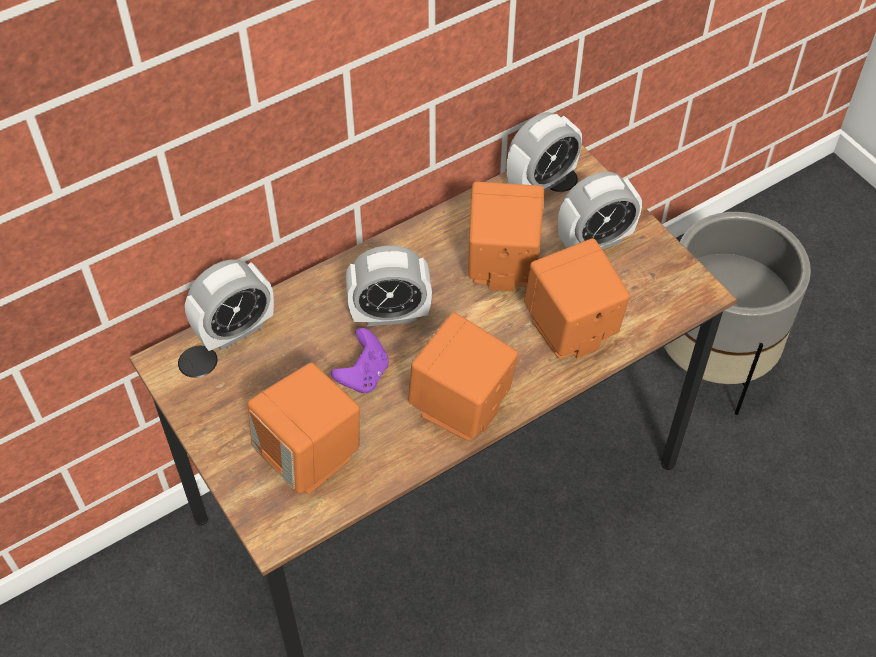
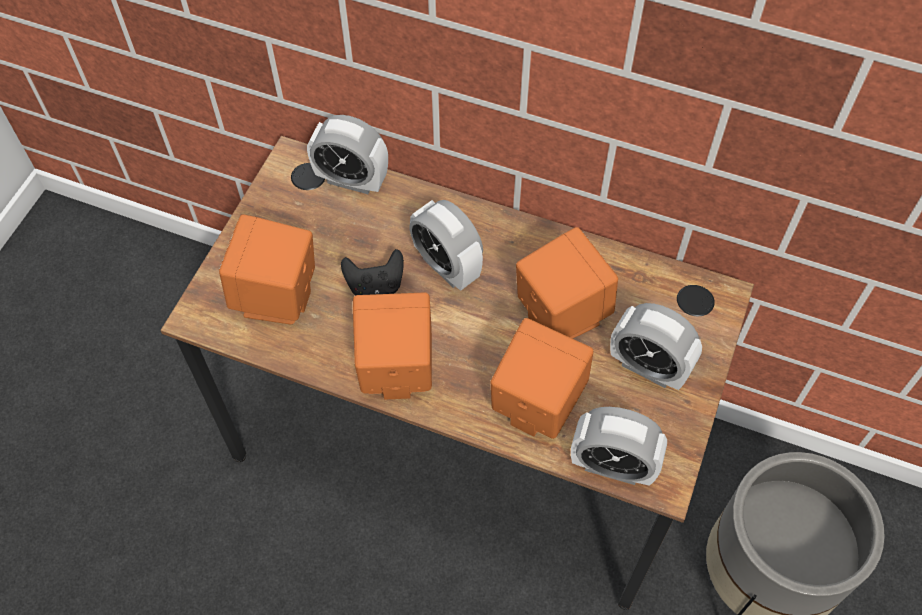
camera: 55 degrees right, 5 degrees up
(363, 375) = (375, 285): purple game controller -> black game controller
(541, 183) = (676, 289): alarm clock -> alarm clock (612, 466)

